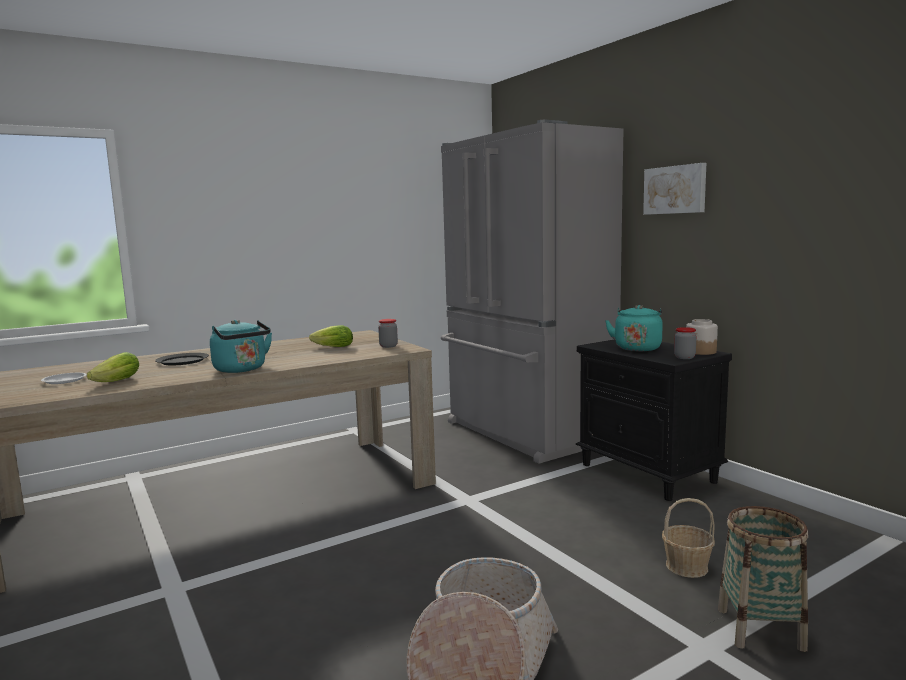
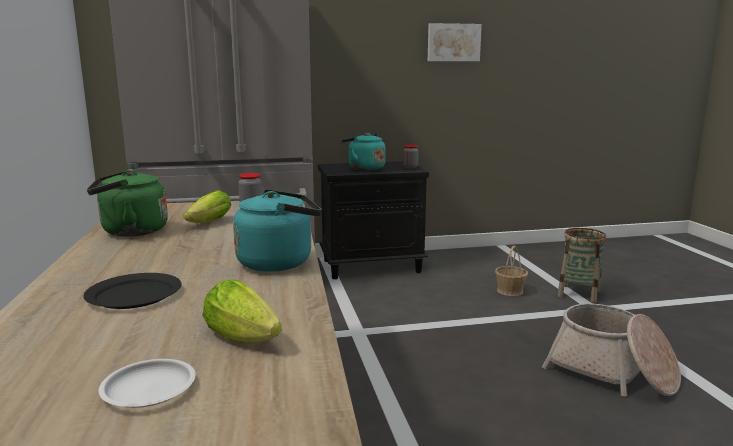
camera: 70 degrees left, 5 degrees up
(302, 342) = (130, 231): none -> green kettle
(675, 190) = (350, 38): picture -> picture (453, 42)
(700, 351) = (397, 163): jar -> none

